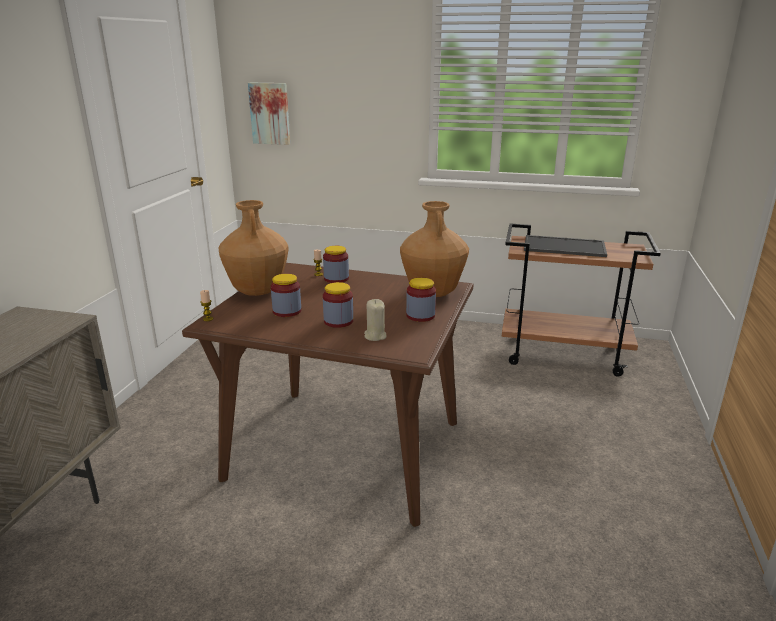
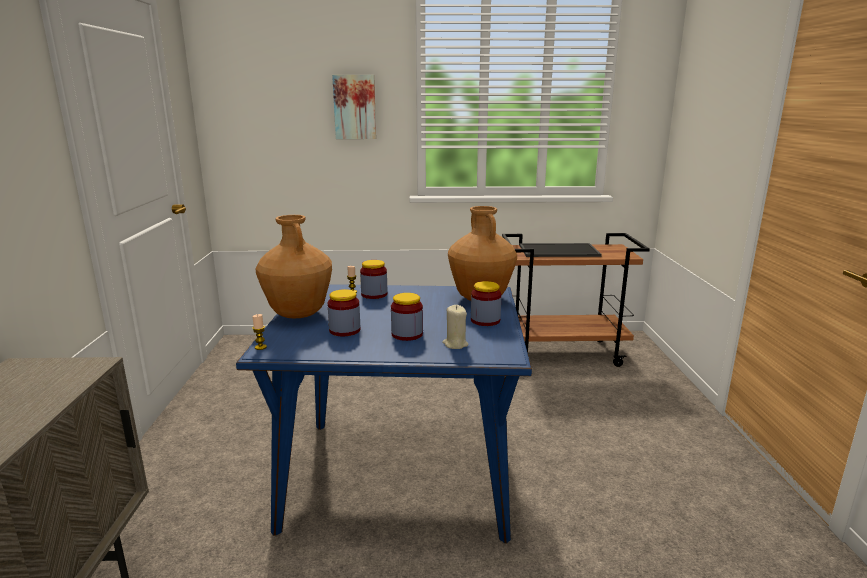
camera: 15 degrees left, 5 degrees down
(270, 113) = (249, 137): picture -> picture (355, 107)
(344, 449) = (398, 475): brown dining table -> blue dining table

